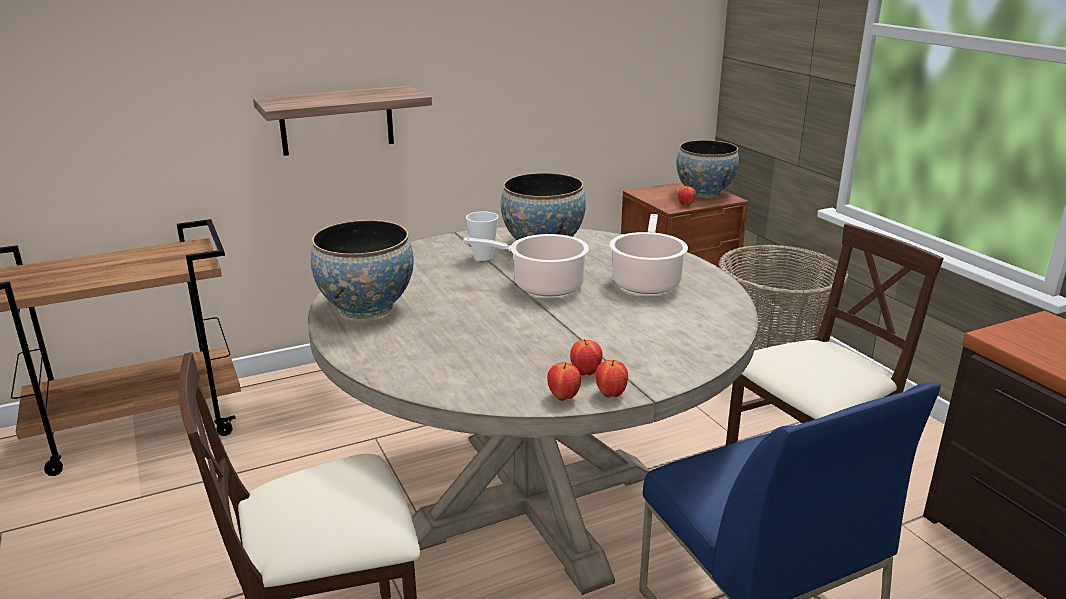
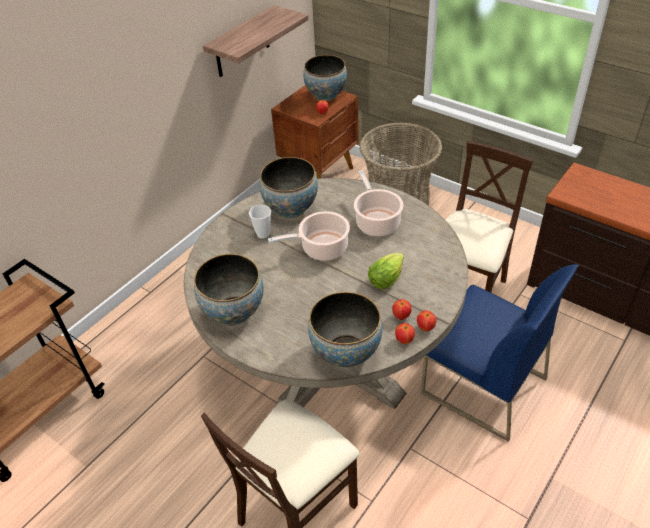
camera: 25 degrees left, 20 degrees up
(337, 120) = (85, 147): shelf -> shelf (242, 43)
(464, 383) = (346, 352): none -> bowl
(606, 332) = (387, 278): none -> lettuce

